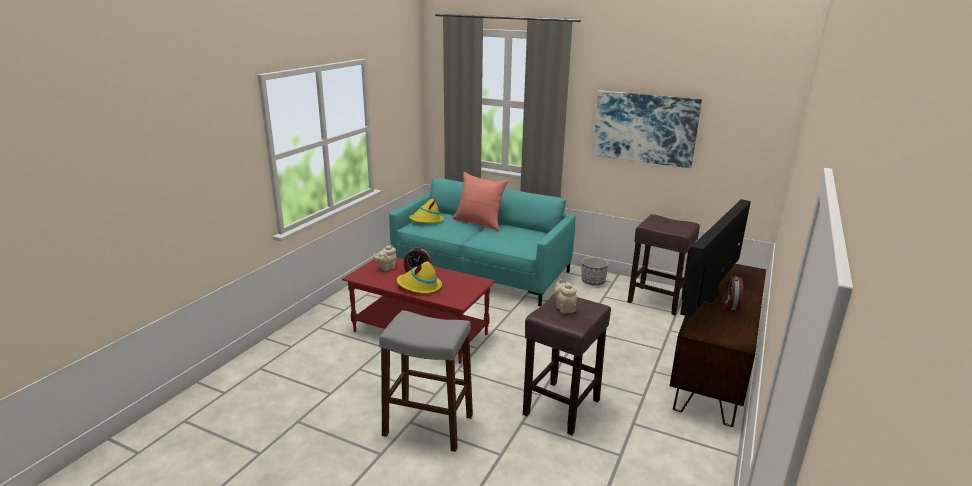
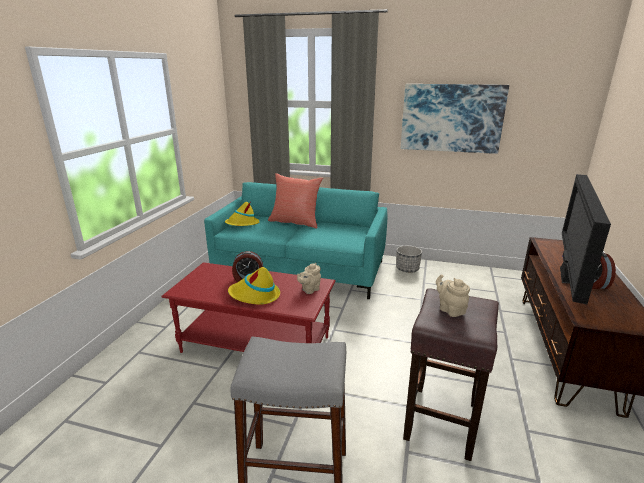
camera: 10 degrees left, 0 degrees up
(386, 268) = (211, 278): beige teapot -> beige teapot (309, 290)
(658, 300) = (473, 281): brown stool -> none

